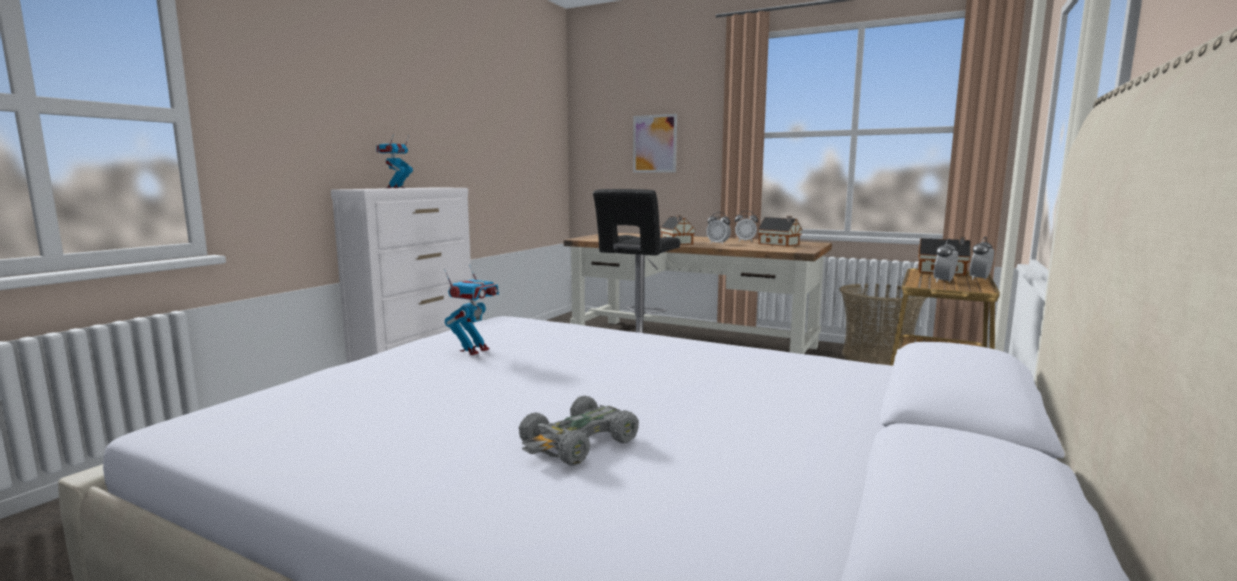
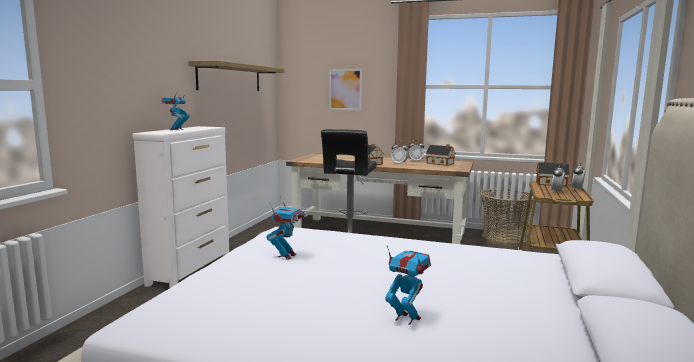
camera: 10 degrees left, 0 degrees up
(489, 126) = (230, 78): none -> shelf
(578, 443) = (406, 318): grey toy car -> toy robot

